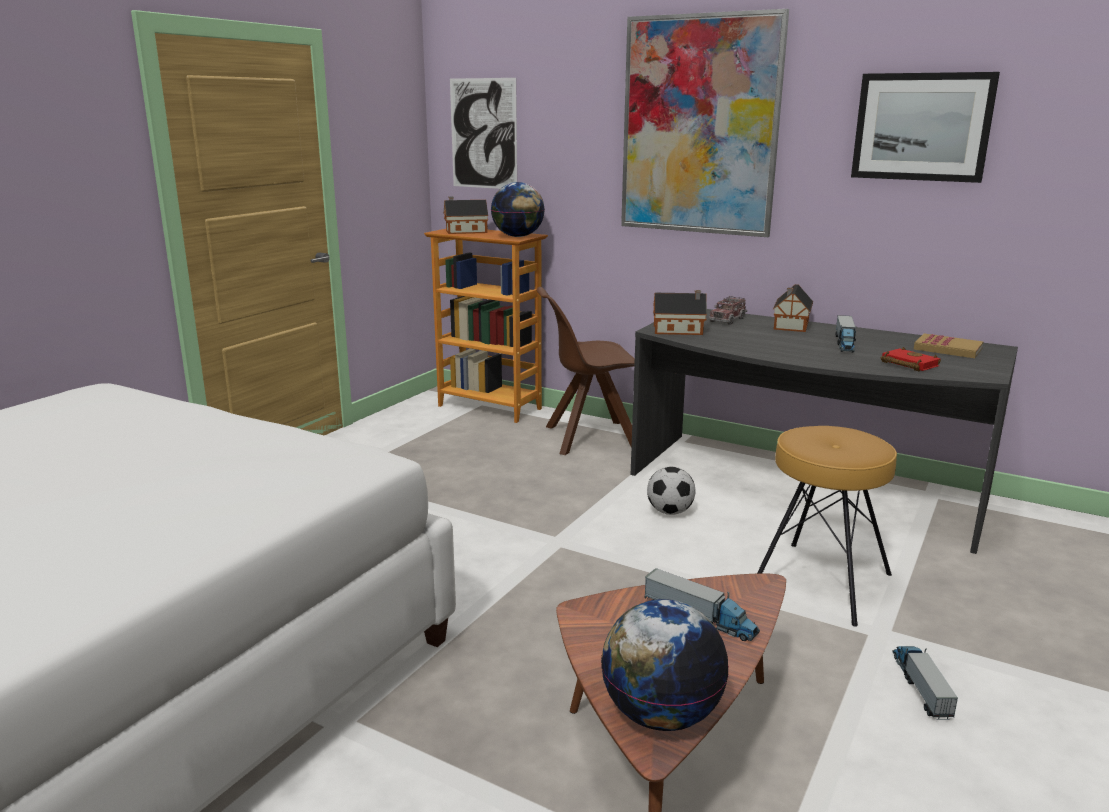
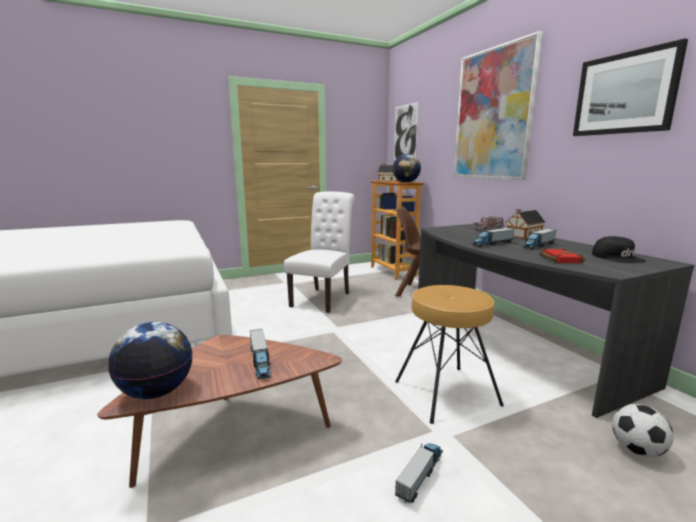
camera: 35 degrees right, 5 degrees down
(449, 491) = (323, 298): none -> white chair
(670, 512) = (411, 333): football -> football (637, 450)
(680, 330) = (446, 230): toy house -> none
(793, 350) = (492, 244): none -> toy truck
(947, 349) = (617, 257): book -> black cap

